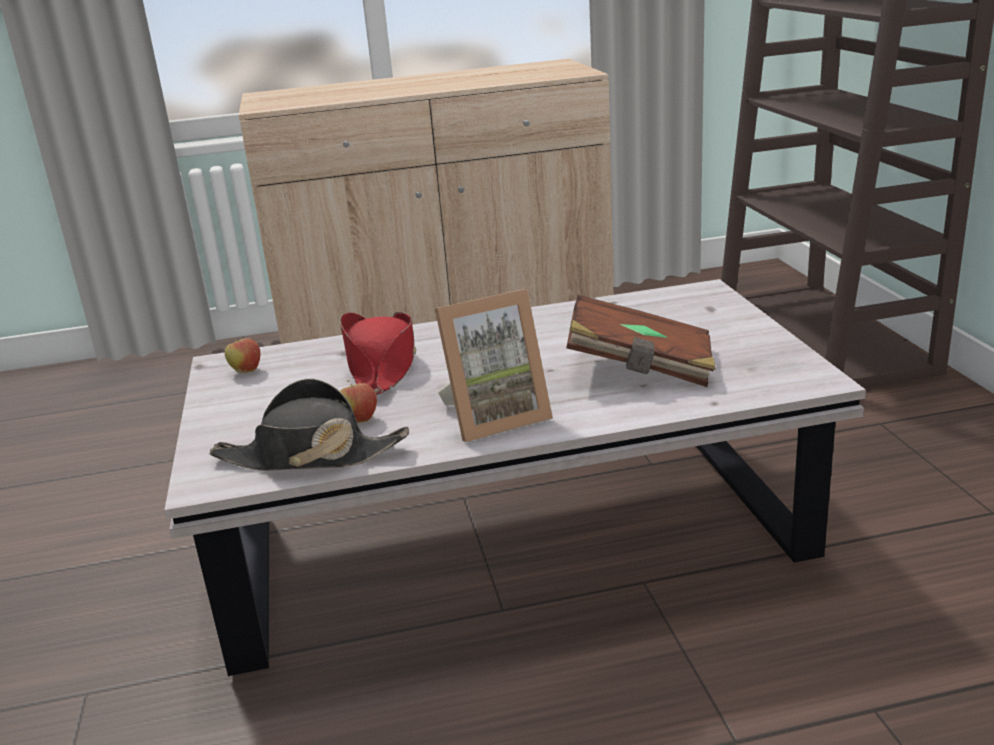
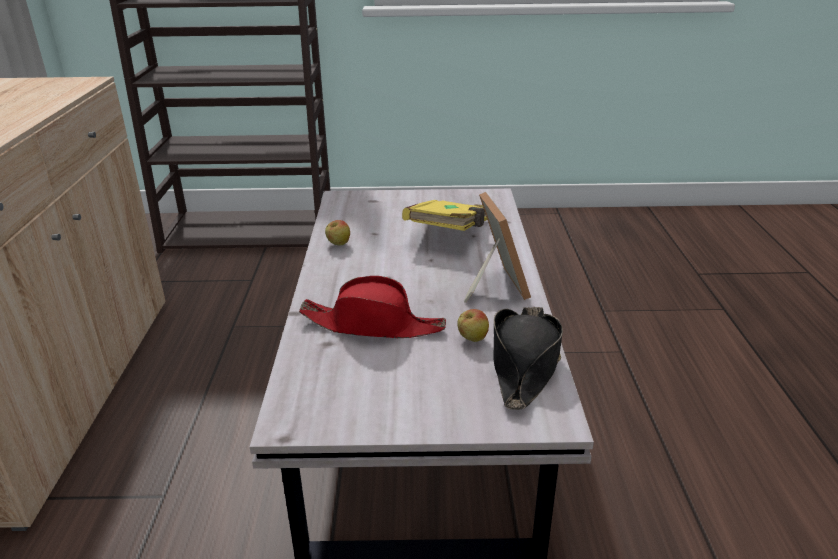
camera: 80 degrees left, 5 degrees up
(246, 371) = (326, 403): apple -> apple (338, 244)
(641, 368) = (449, 233): brown book -> yellow book

